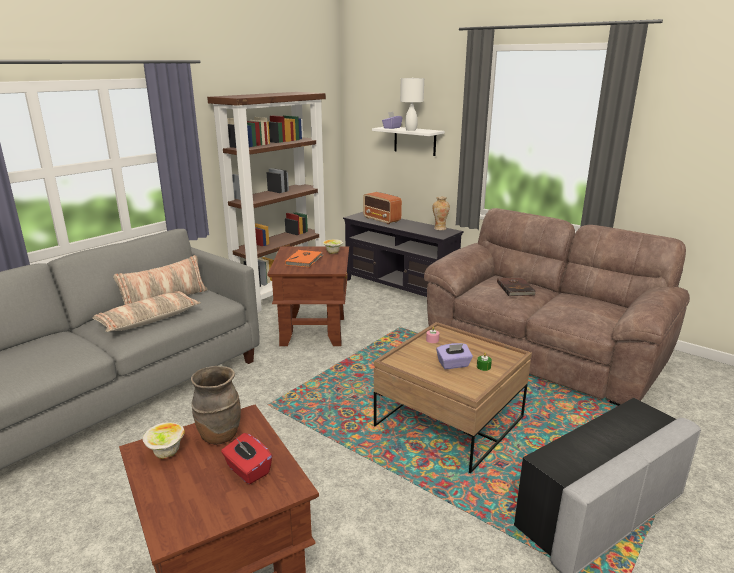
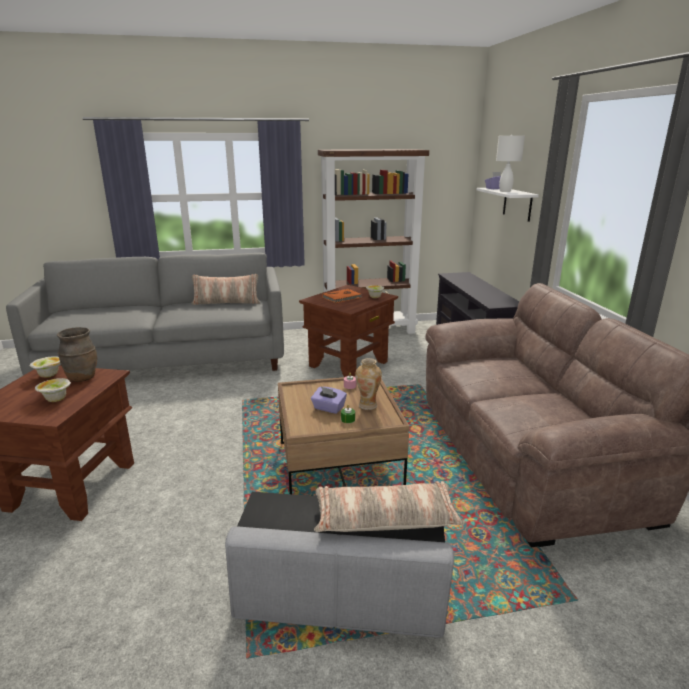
camera: 40 degrees right, 0 degrees up
(149, 320) = (196, 311): pillow -> pillow (385, 518)
(247, 470) = (56, 400): red tissue box -> bowl
(382, 220) = (467, 281): radio -> none
(439, 228) = (507, 299): vase -> vase (368, 405)
(516, 288) = (503, 371): brown book -> none

